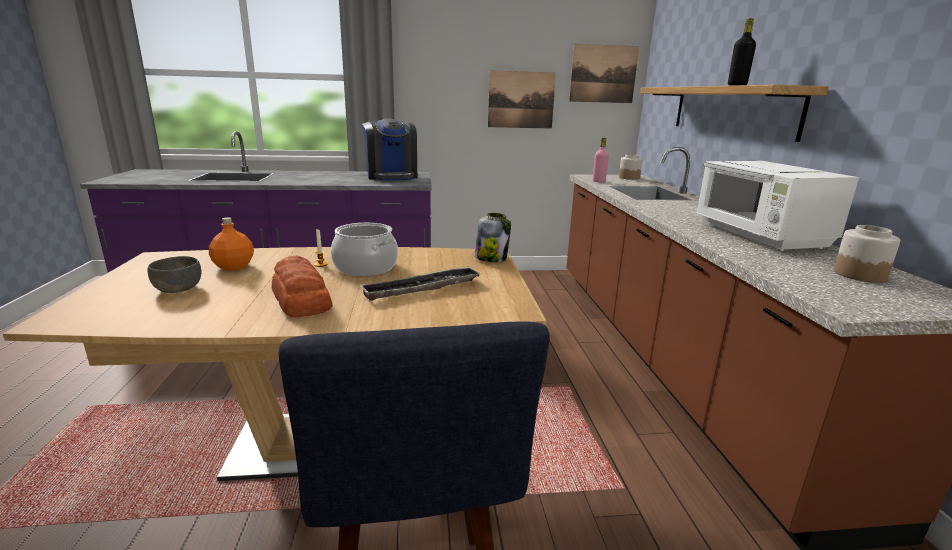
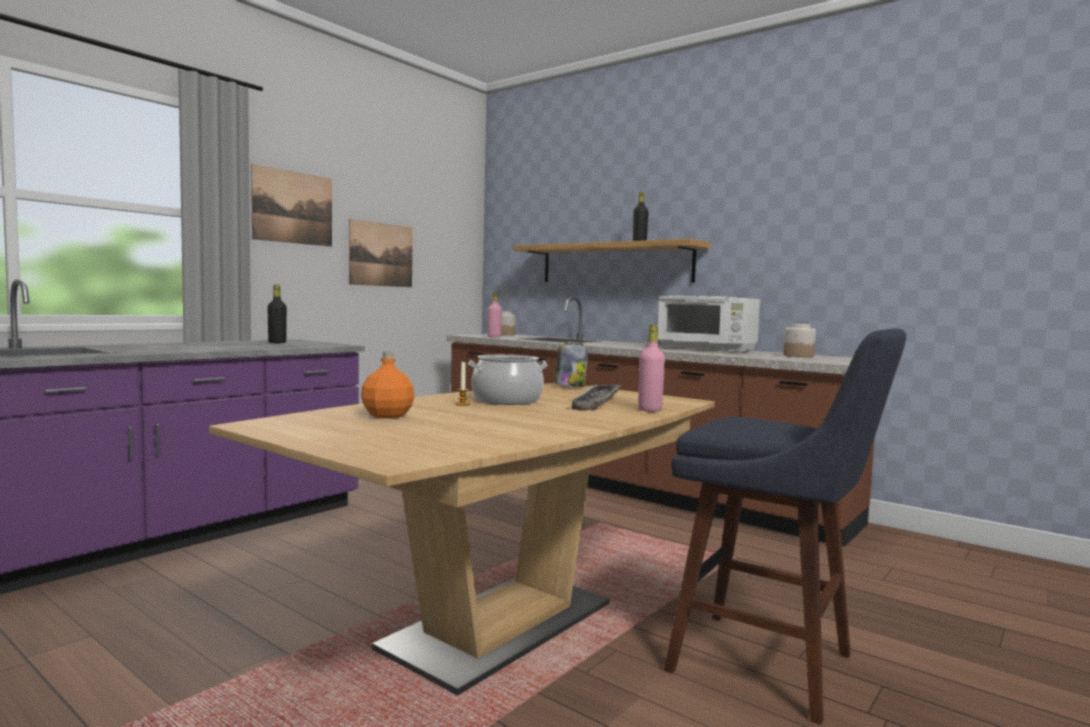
camera: 45 degrees left, 15 degrees down
(179, 289) = (410, 431): grey bowl -> none
(300, 299) = (544, 418): bread -> none
(391, 176) = (277, 343): coffee machine -> black bottle
(418, 315) = (650, 410): none -> pink bottle
(603, 74) = (451, 232): picture -> picture (293, 207)

